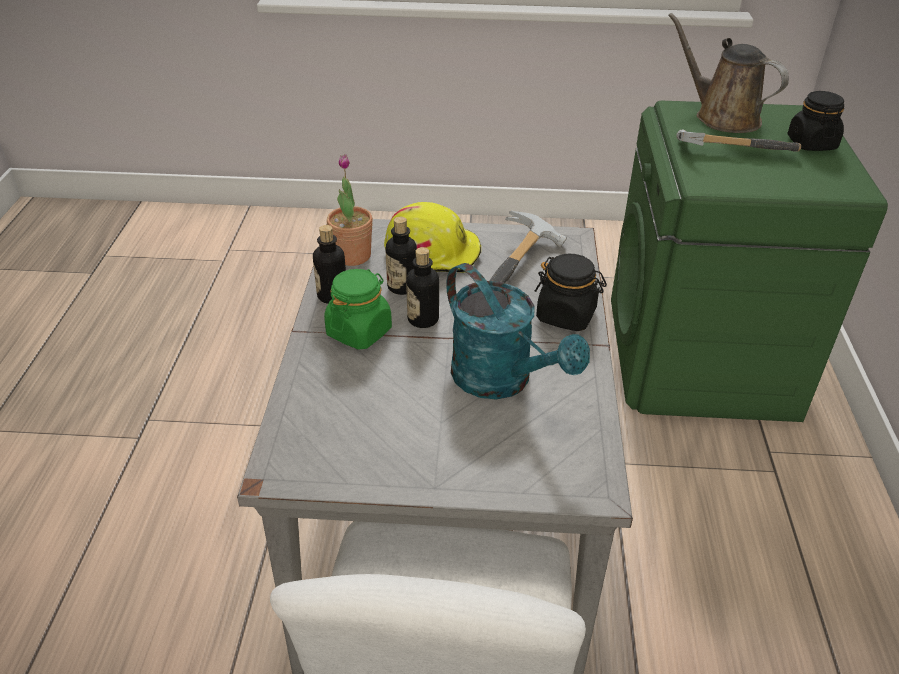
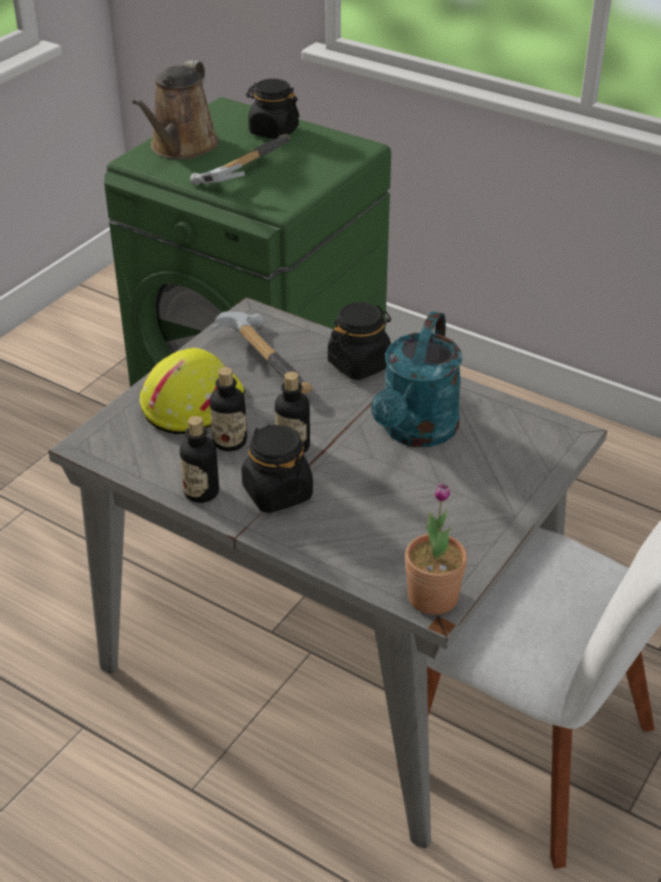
camera: 60 degrees left, 0 degrees up
(352, 256) = (143, 457): potted plant -> potted plant (432, 597)
(359, 332) = (277, 492): green jar -> black jar
(502, 381) = (416, 432): turquoise watering can -> turquoise watering can turned 120 degrees clockwise
(722, 117) = (181, 147): brown watering can -> brown watering can turned 60 degrees counterclockwise

